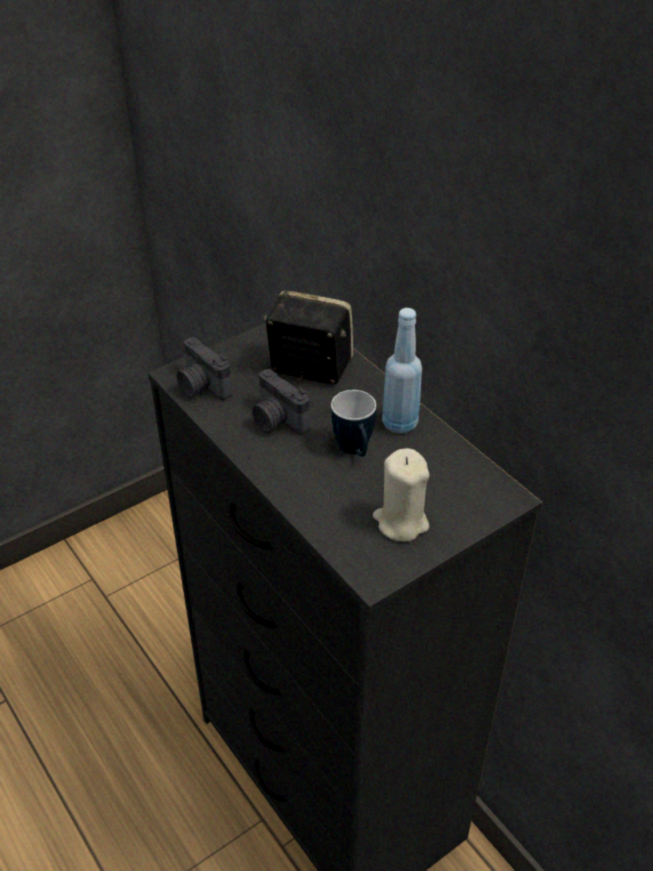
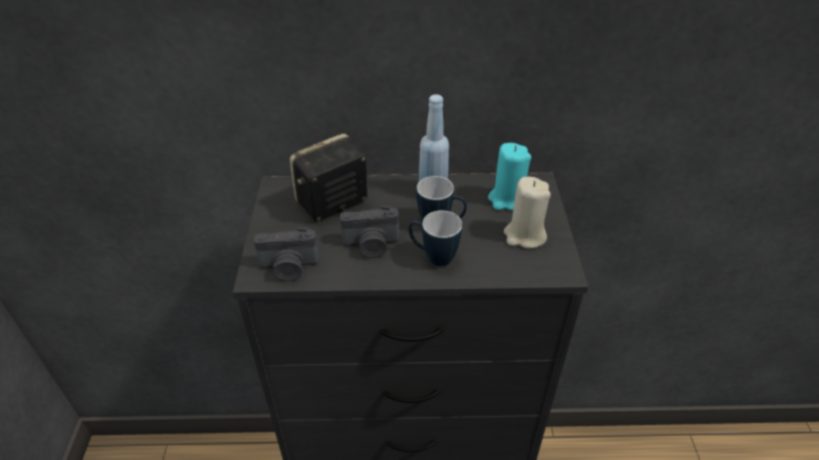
camera: 55 degrees left, 0 degrees up
(301, 469) = (433, 257): none -> mug
(448, 484) = (507, 199): none -> turquoise candle

